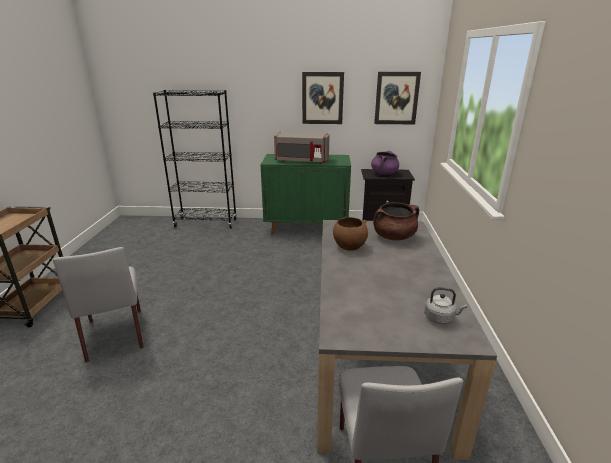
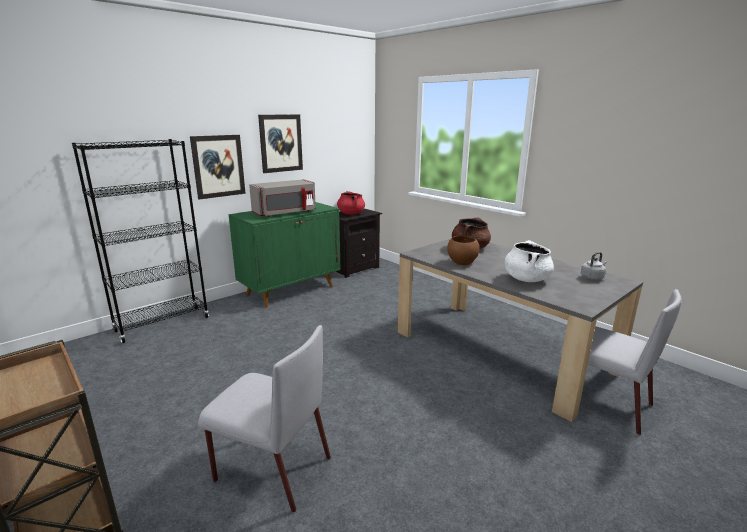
camera: 45 degrees left, 5 degrees down
(363, 285) = (526, 279): none -> white cooking pot
(384, 173) = (351, 213): purple cooking pot -> red cooking pot
(396, 98) = (344, 139): picture -> picture (218, 166)

